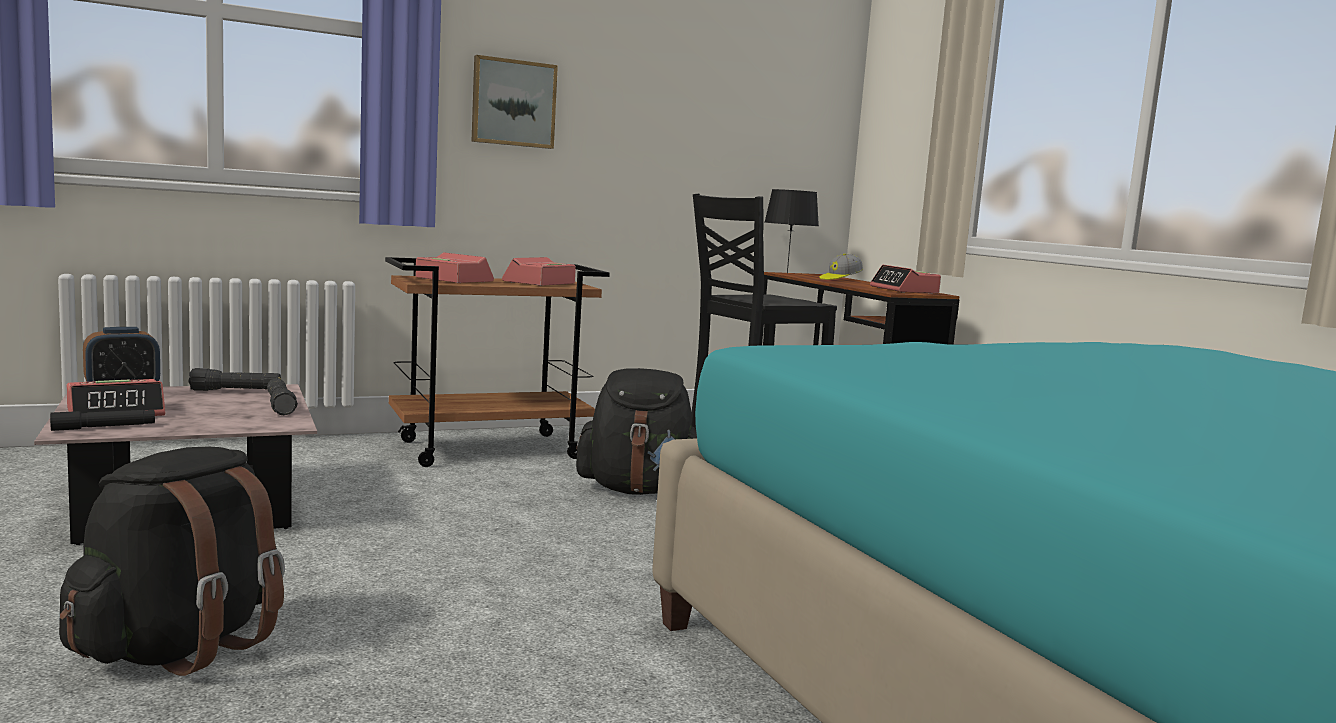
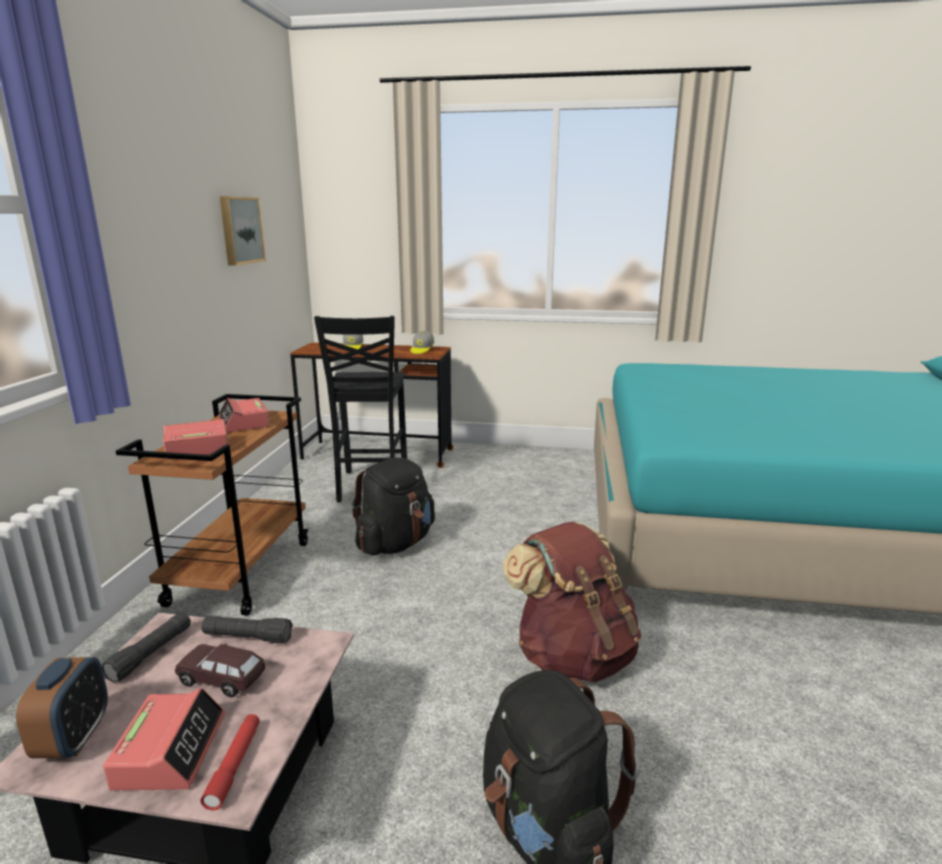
camera: 55 degrees left, 10 degrees up
(104, 427) = (234, 765): black flashlight -> red flashlight
(213, 409) = (222, 679): none -> brown toy car
(513, 103) = (138, 259): picture -> picture (240, 230)
(516, 616) = (572, 655): none -> brown backpack
(786, 273) = (308, 350): black table lamp -> none
(904, 290) = (422, 350): alarm clock -> cap

